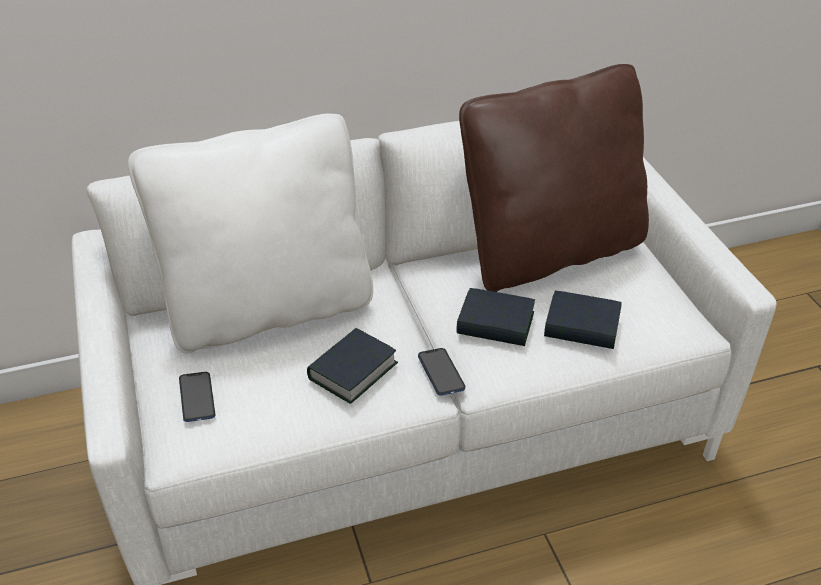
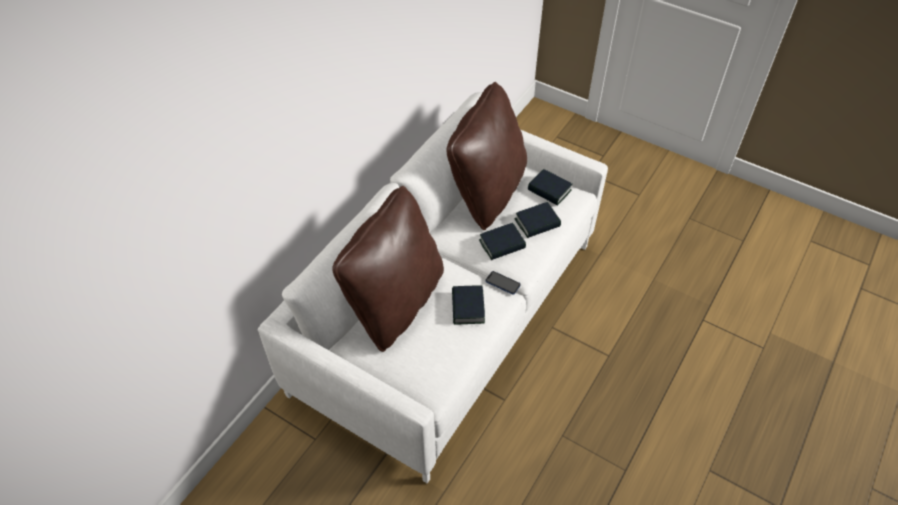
camera: 40 degrees left, 10 degrees up
(197, 398) = (415, 367): phone -> none
(269, 309) = (395, 303): white pillow -> brown pillow
(650, 296) = (549, 190): none -> book

